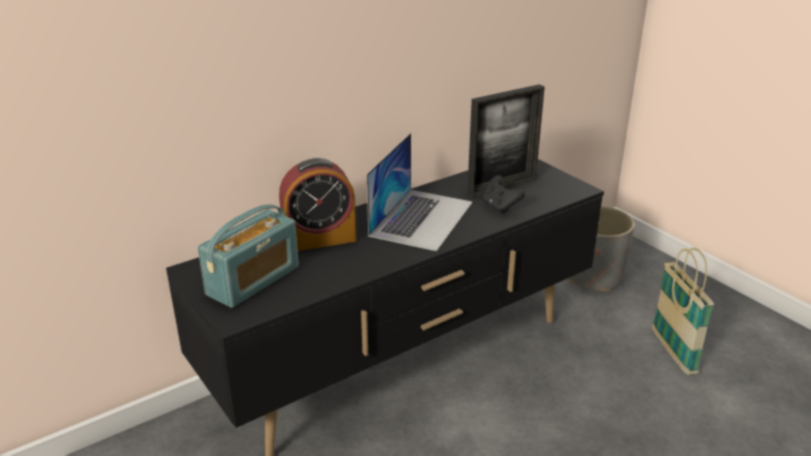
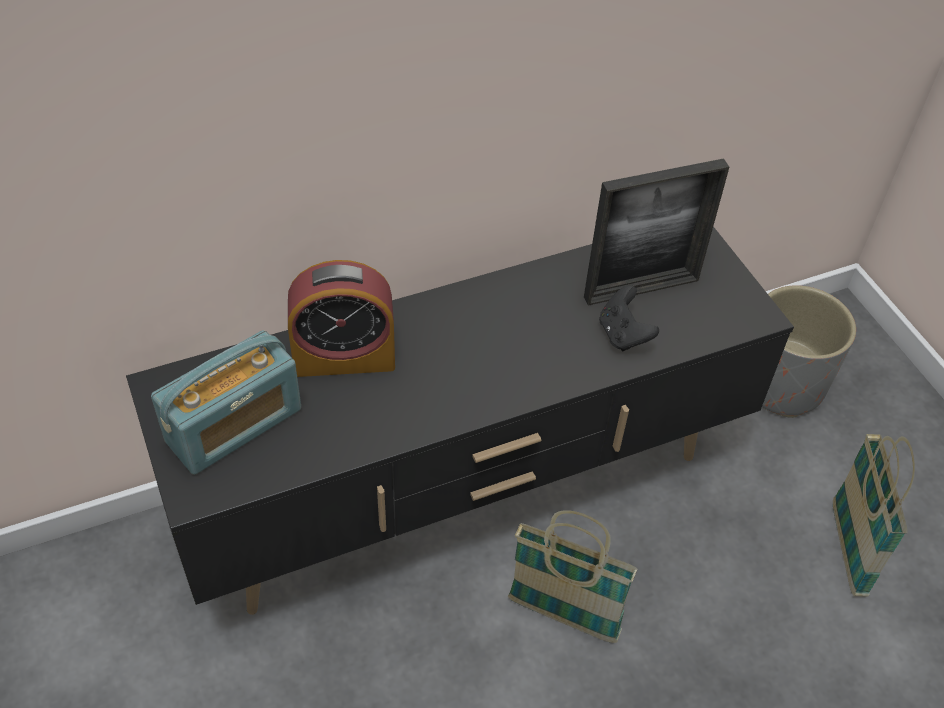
camera: 10 degrees right, 20 degrees up
(422, 218) = (501, 339): laptop -> none
(499, 421) = (563, 616): none -> basket

